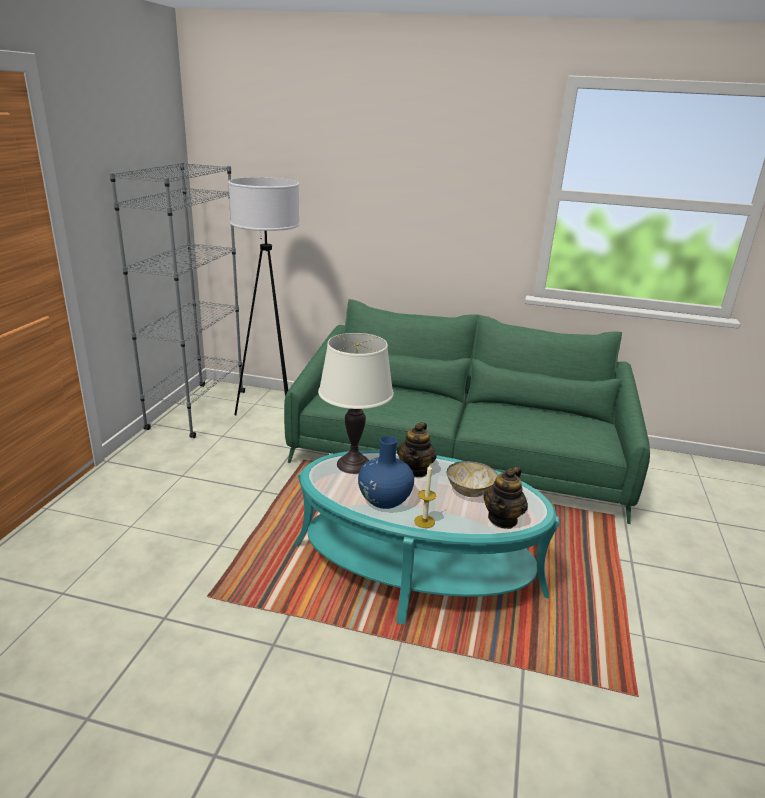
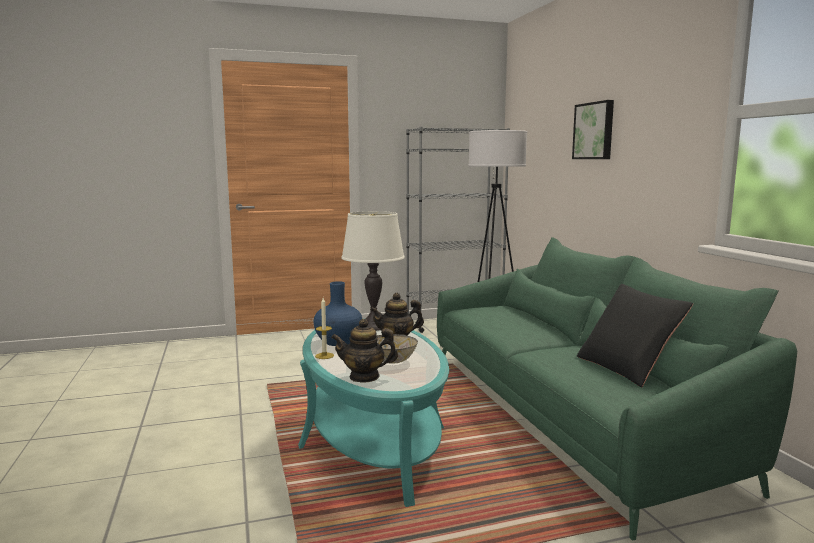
camera: 60 degrees right, 15 degrees down
(377, 185) = (594, 131): none -> picture
(540, 411) = (628, 367): none -> black pillow

